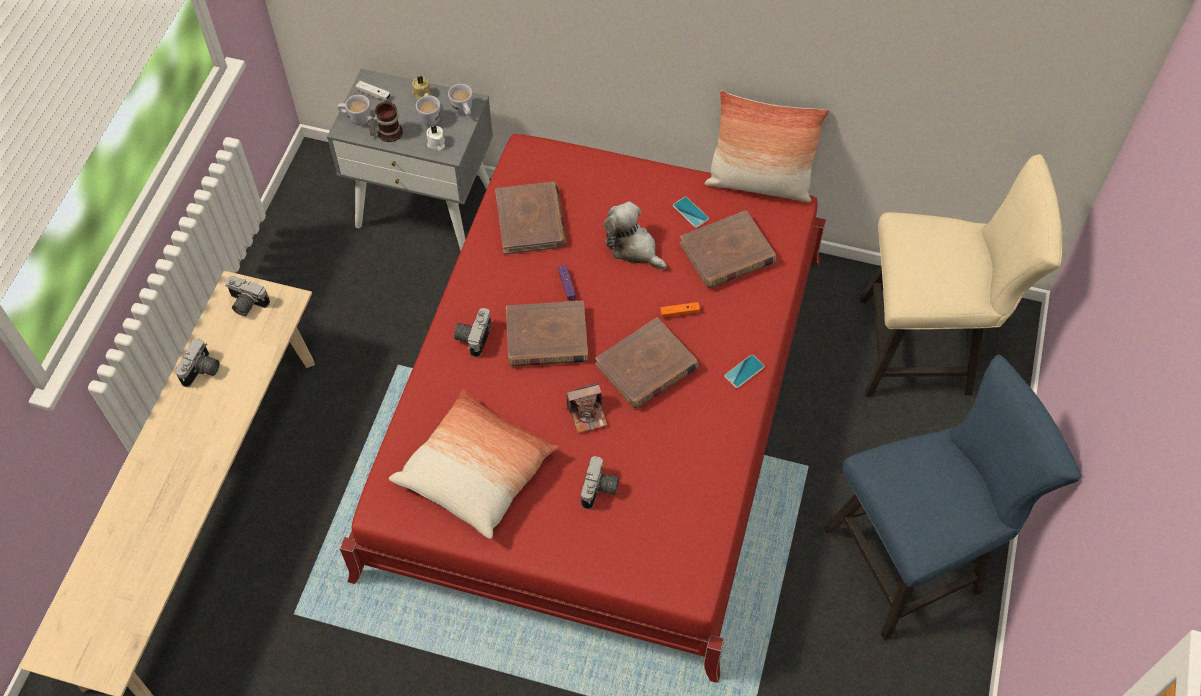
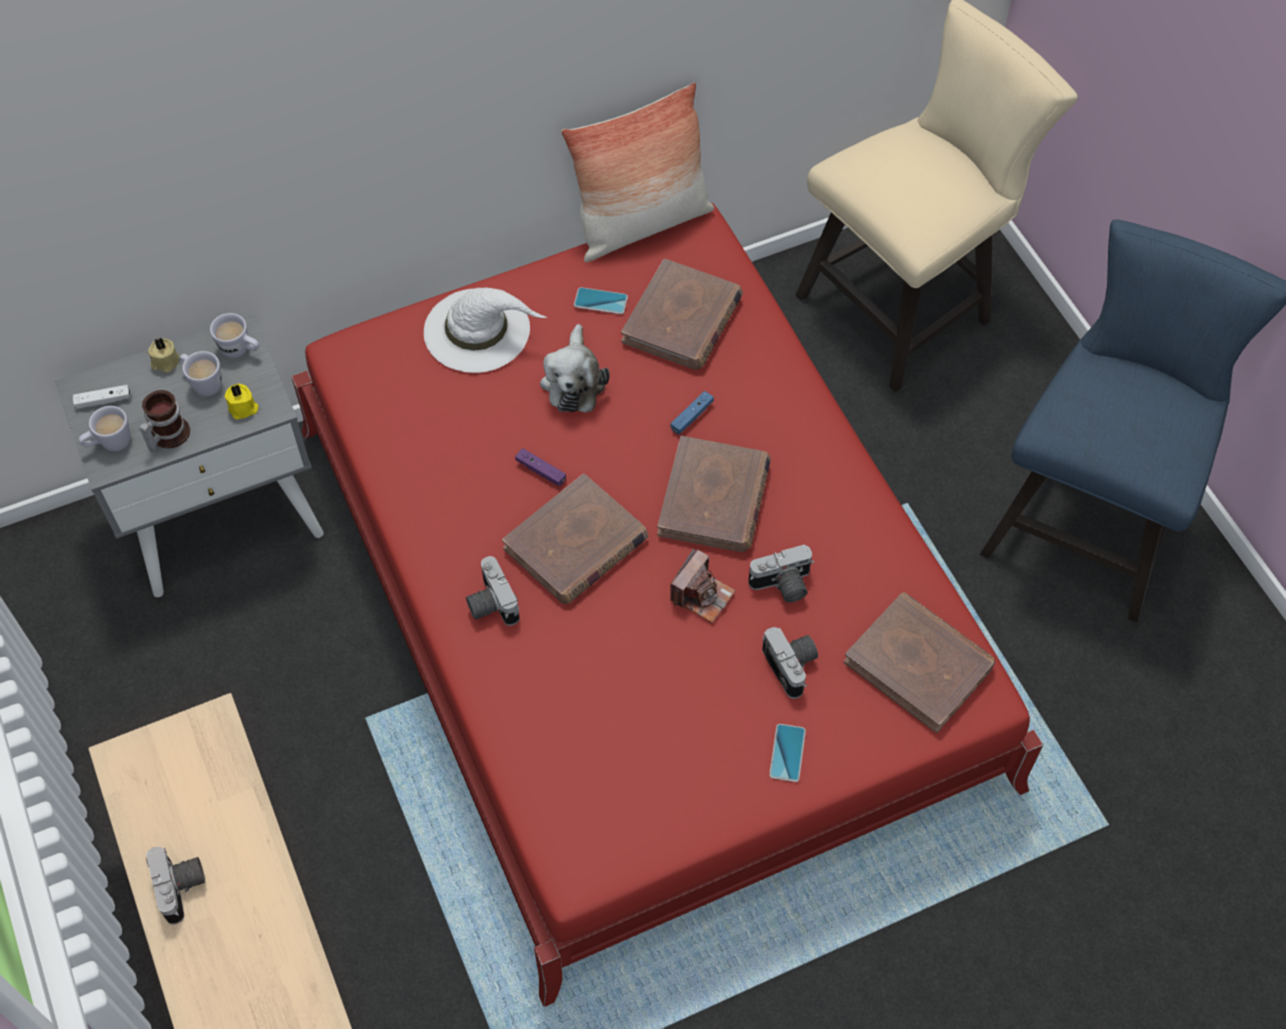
camera: 40 degrees left, 0 degrees up
(246, 304) = (159, 767): camera -> camera (782, 586)
(436, 144) = (243, 409): white candle -> yellow candle
(476, 472) = (642, 750): pillow -> none
(531, 221) = (428, 428): brown book -> brown book (919, 664)
(608, 184) = (479, 330): none -> white hat
(633, 247) = (574, 381): plush toy -> plush toy turned 90 degrees counterclockwise
(679, 312) = (692, 416): orange game controller -> blue game controller
(744, 371) = (816, 432): phone -> phone (787, 753)

